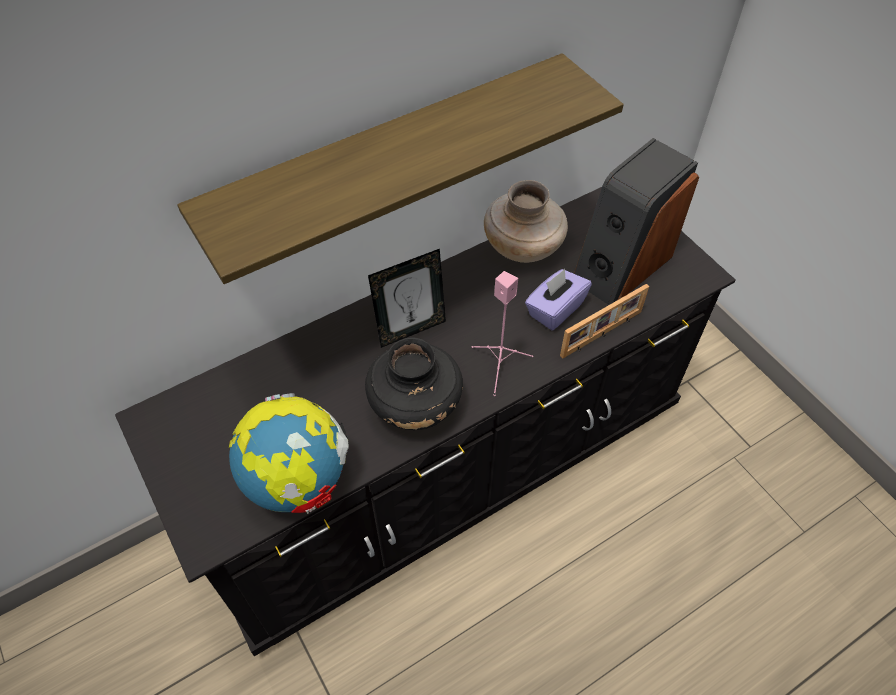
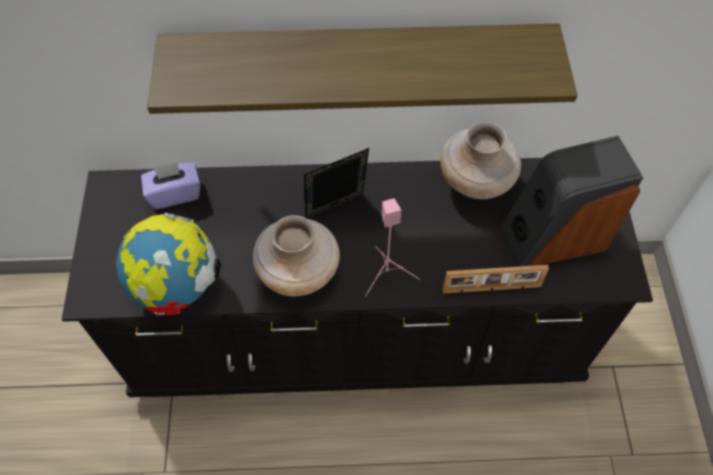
camera: 30 degrees right, 5 degrees up
(411, 330) = (336, 209): picture frame -> picture frame turned 150 degrees clockwise
(415, 405) = (298, 272): black vase -> beige vase
(555, 309) = (466, 248): purple tissue box -> purple tissue box (175, 193)

